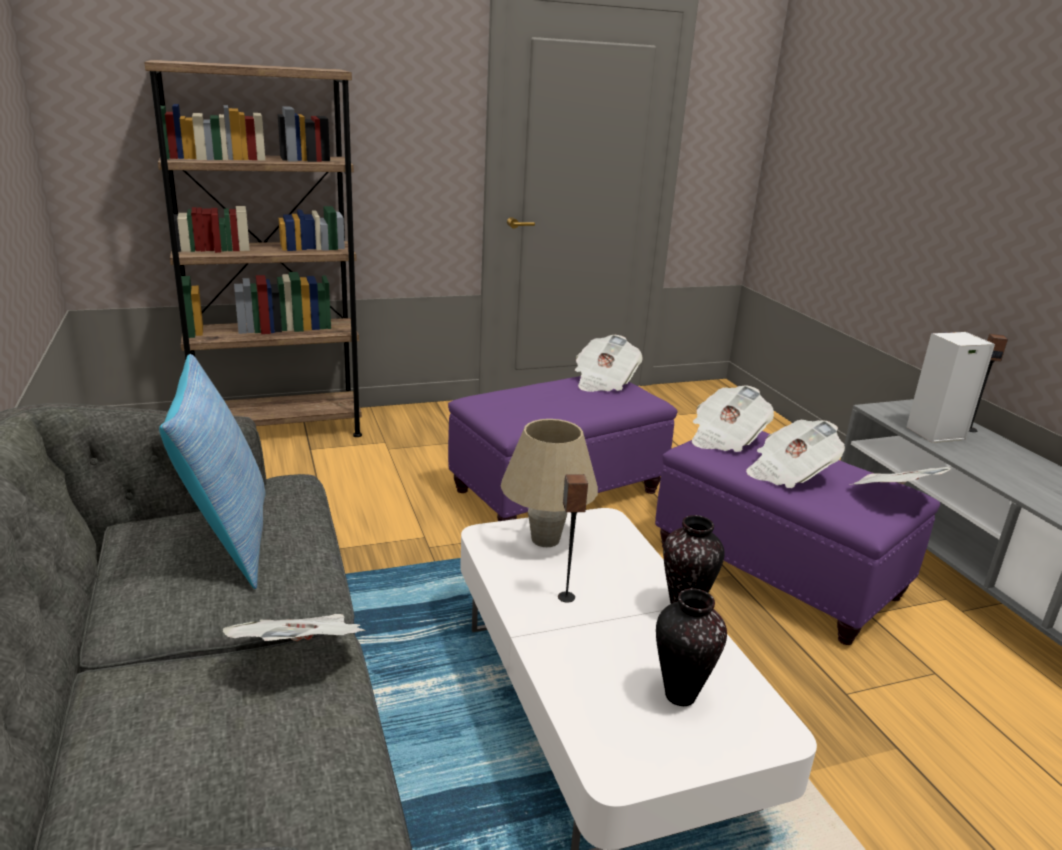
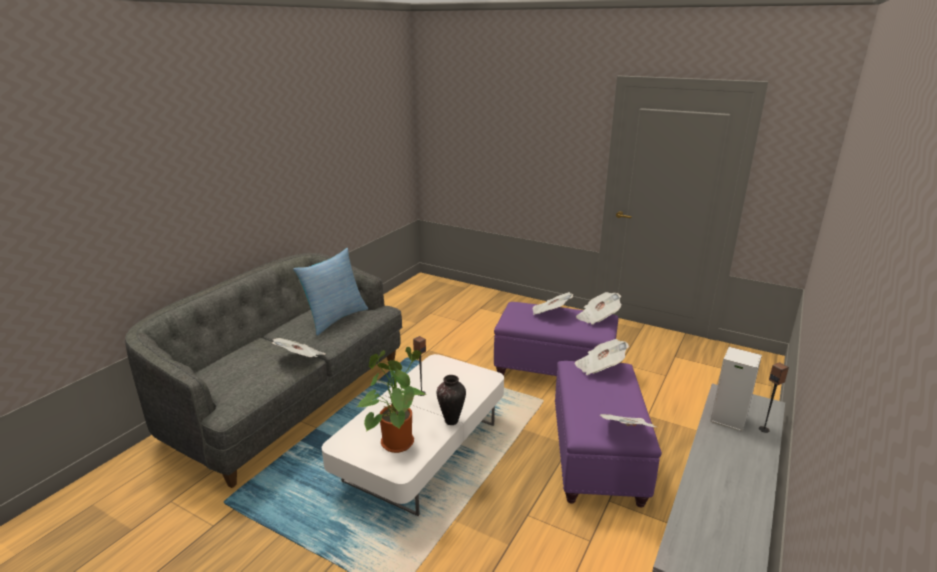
camera: 50 degrees right, 0 degrees up
(278, 429) = (481, 295): brown bookcase -> none
(545, 539) = (453, 372): beige table lamp -> none
(679, 694) = (395, 441): vase -> potted plant
(789, 474) = (594, 396): newspaper -> newspaper (550, 313)

